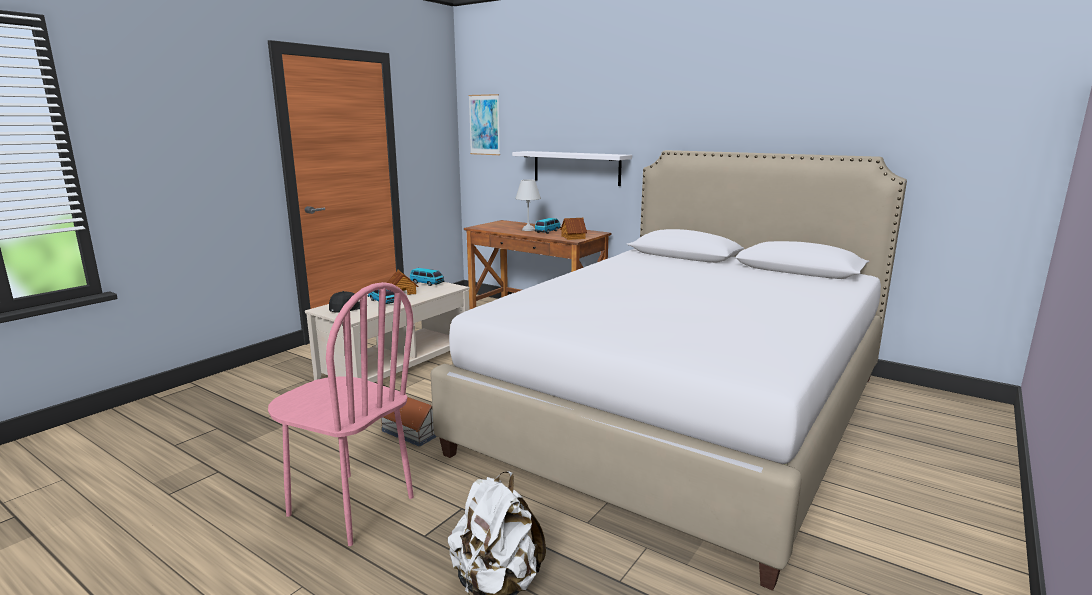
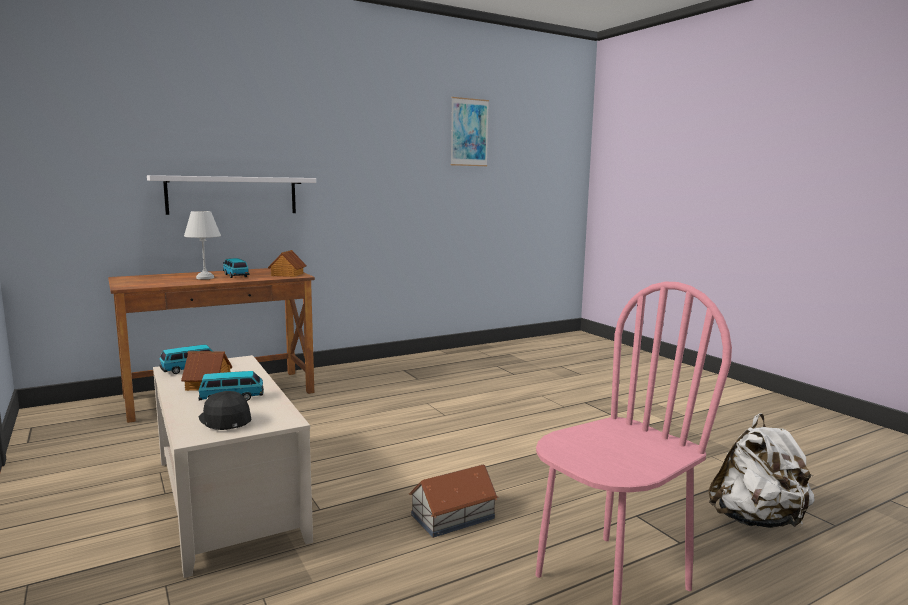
camera: 65 degrees left, 5 degrees down
(484, 125) = (53, 136): picture -> picture (469, 132)
(683, 412) = (521, 396): white bed -> none

